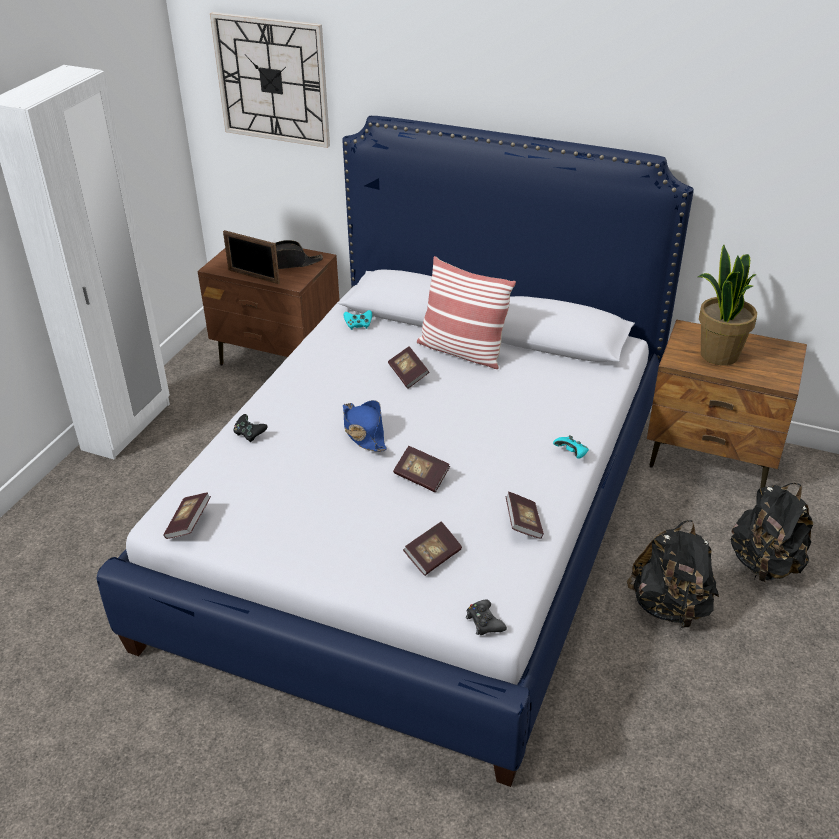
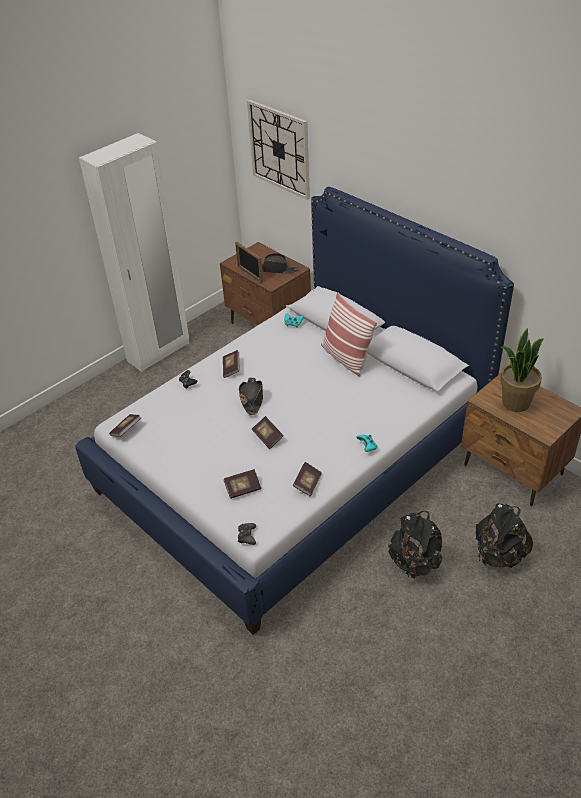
camera: 25 degrees right, 5 degrees up
(363, 432) = (252, 399): blue hat -> black hat
(408, 375) = (302, 367): book -> book (231, 368)

